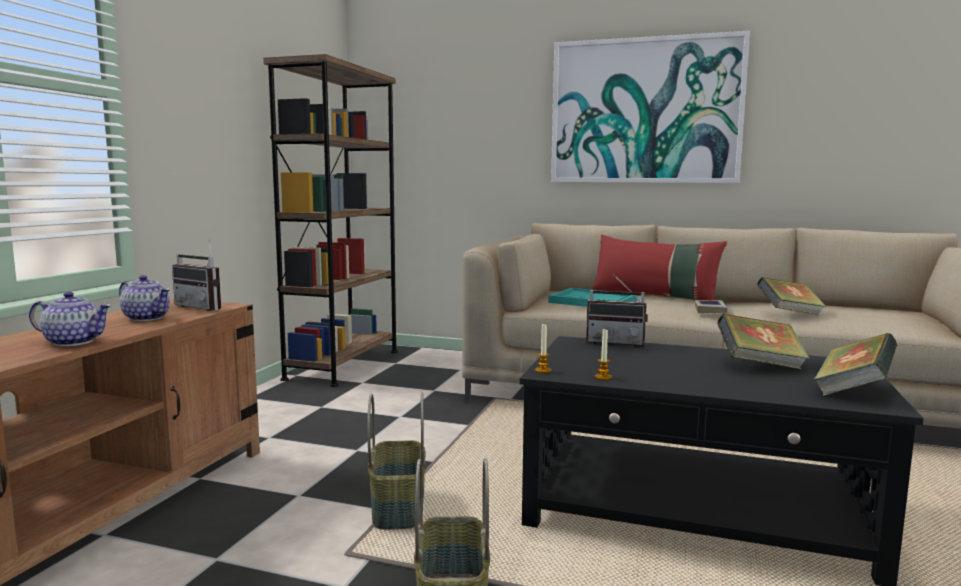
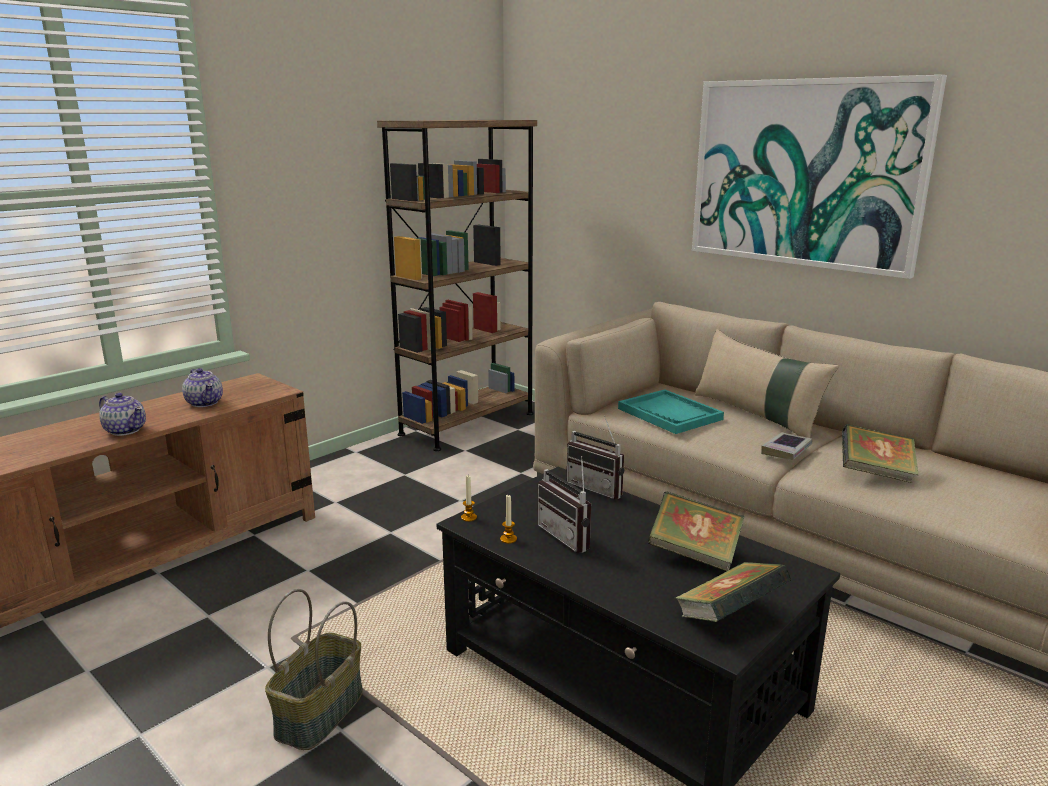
camera: 25 degrees right, 10 degrees up
(204, 307) = (261, 392): radio -> radio (570, 536)
(396, 508) = (367, 603): basket -> none
(654, 297) = (757, 415): red pillow -> beige pillow

